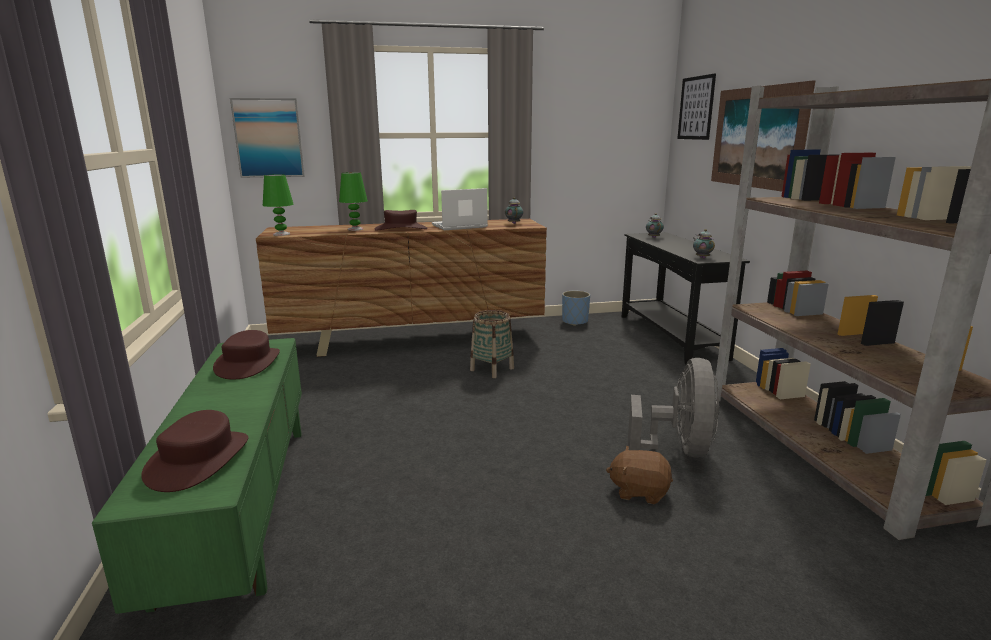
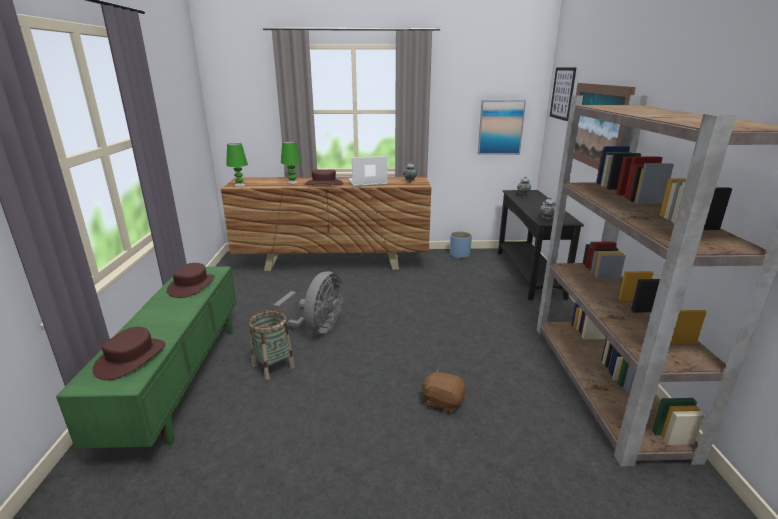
camera: 10 degrees right, 5 degrees up
(268, 138) = (237, 113): picture -> picture (500, 127)
(492, 369) = (380, 292): basket -> basket (273, 366)
(678, 451) = (487, 373): grey fan -> grey fan (318, 329)

